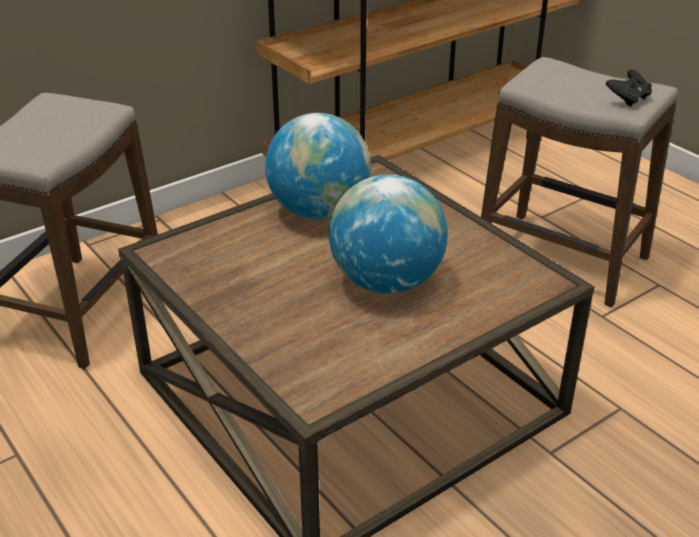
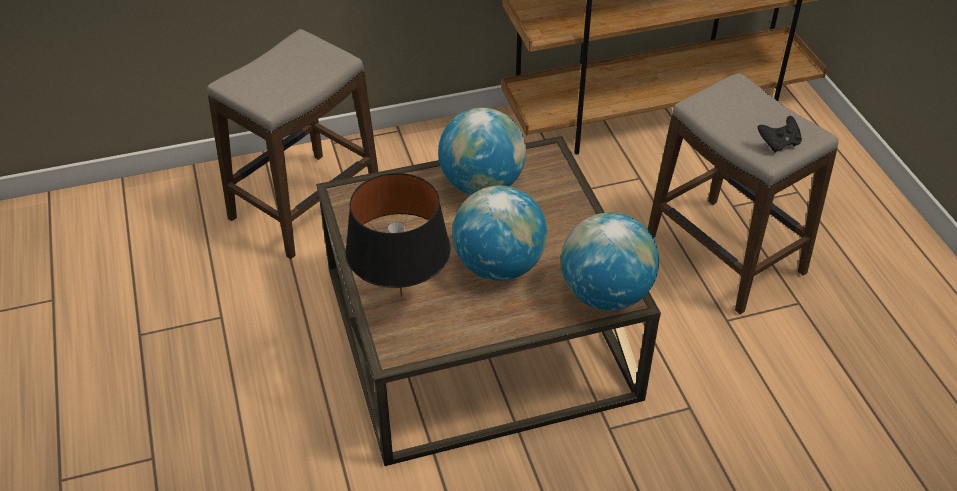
camera: 20 degrees right, 10 degrees up
(287, 338) = (401, 296): none -> black table lamp
(524, 283) = (605, 294): none -> globe

